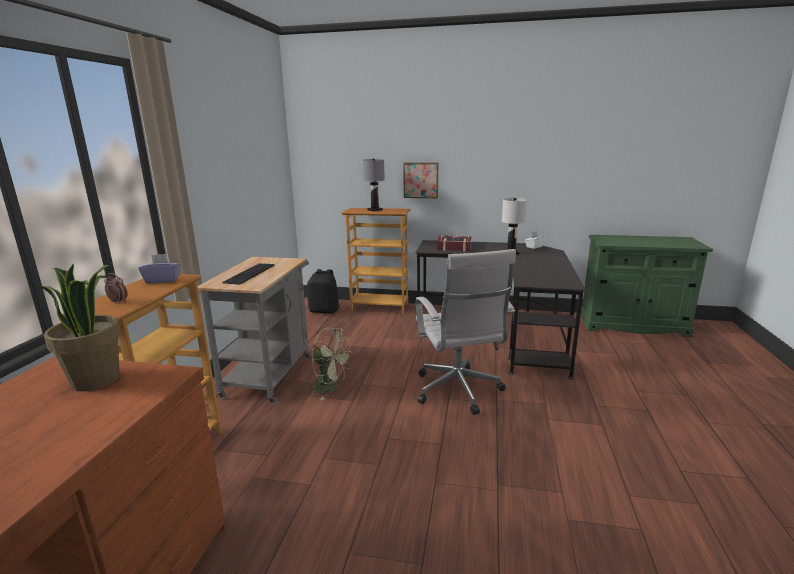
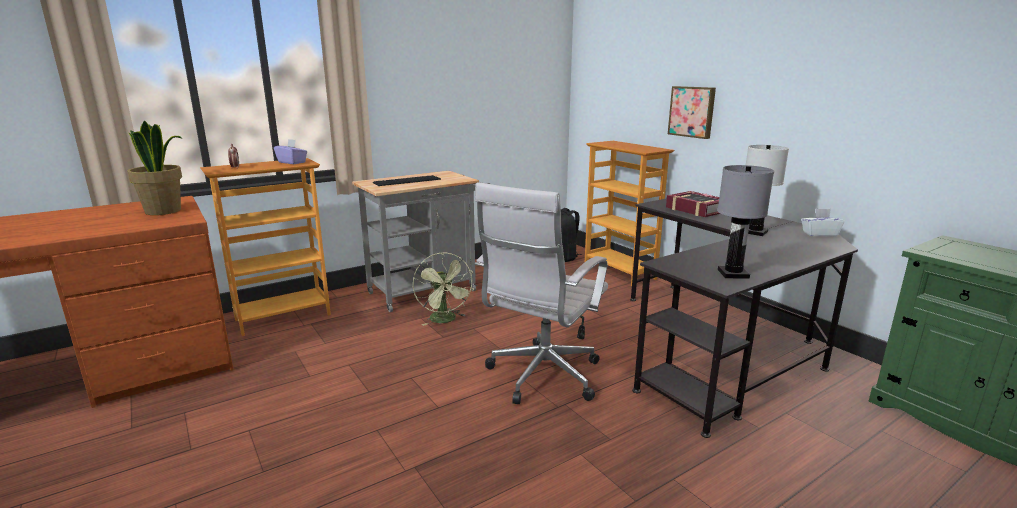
camera: 45 degrees right, 0 degrees up
(375, 210) = (627, 145): grey table lamp -> grey table lamp (732, 274)

